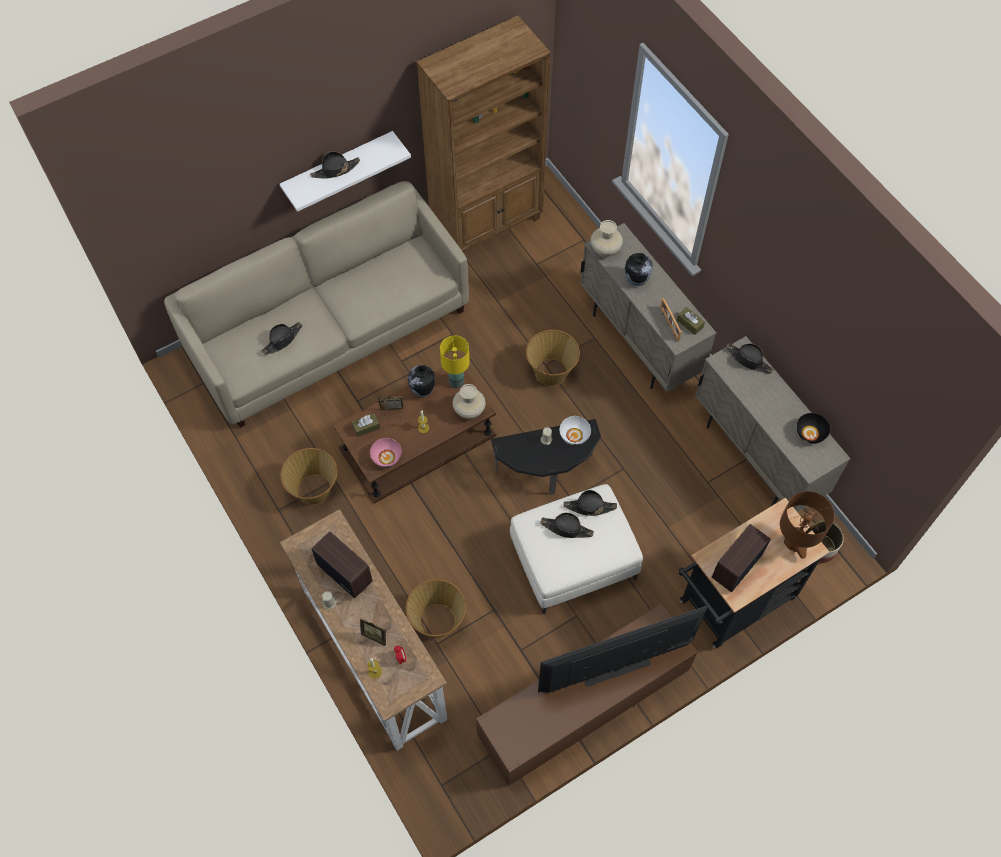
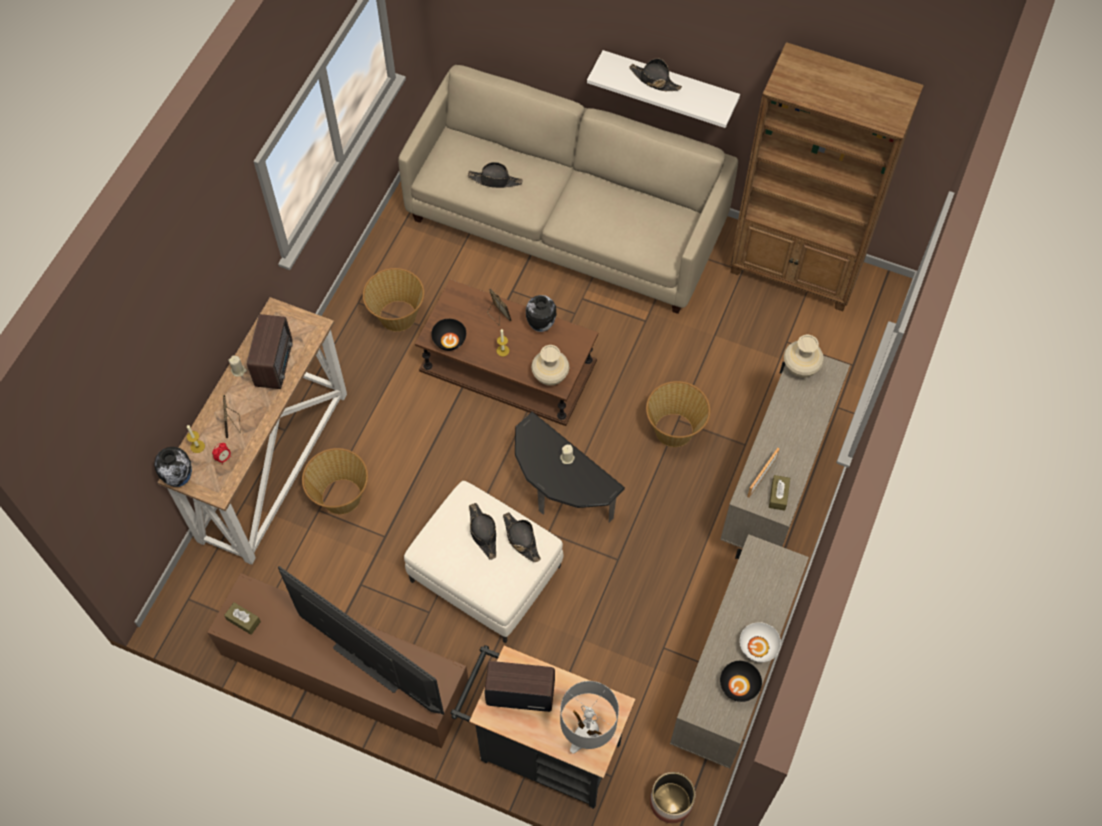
camera: 55 degrees right, 0 degrees up
(366, 427) = (467, 305): brown tissue box -> brown tissue box (243, 620)
(386, 458) = (449, 341): pink bowl -> black bowl
(456, 381) = (573, 346): yellow table lamp -> none
(574, 436) = (590, 480): white bowl -> white bowl (758, 648)
(636, 281) = (788, 417): vase -> vase (180, 478)
(749, 360) = (780, 576): black hat -> none
(793, 543) = (587, 735): brown table lamp -> grey table lamp

